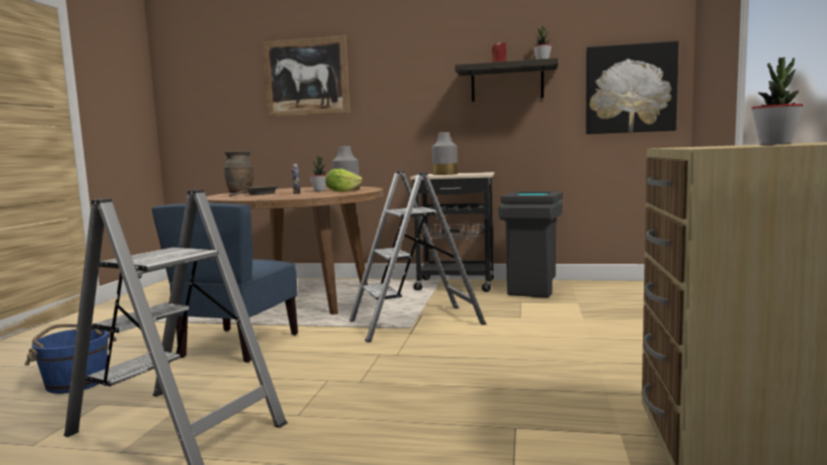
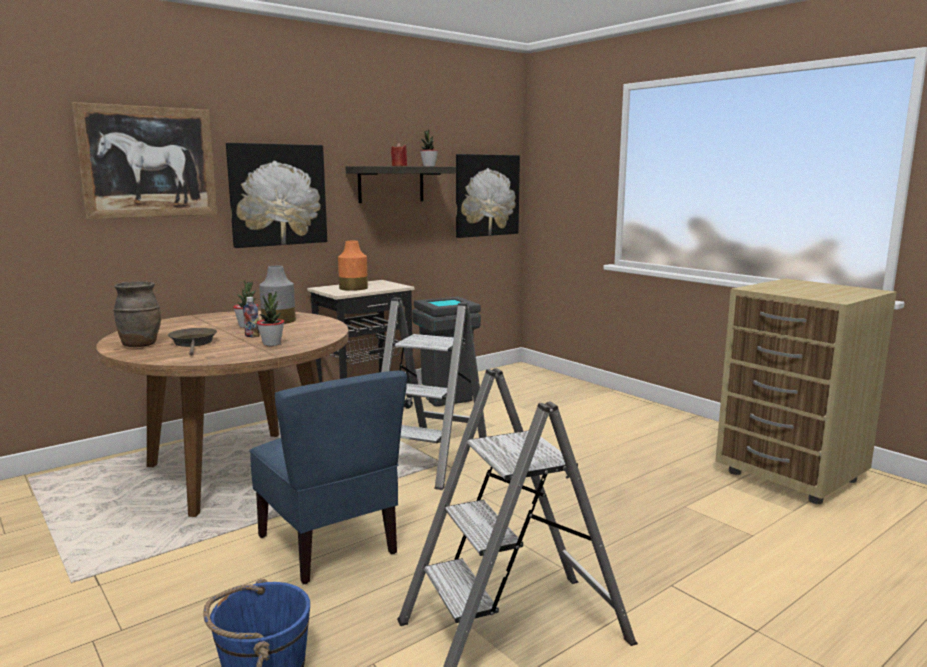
camera: 50 degrees left, 5 degrees up
(342, 191) = (297, 325): lettuce -> none
(397, 97) = (277, 195): none -> picture
(445, 174) = (353, 288): grey vase -> orange vase
(775, 144) = (809, 288): potted plant -> potted plant (272, 344)

